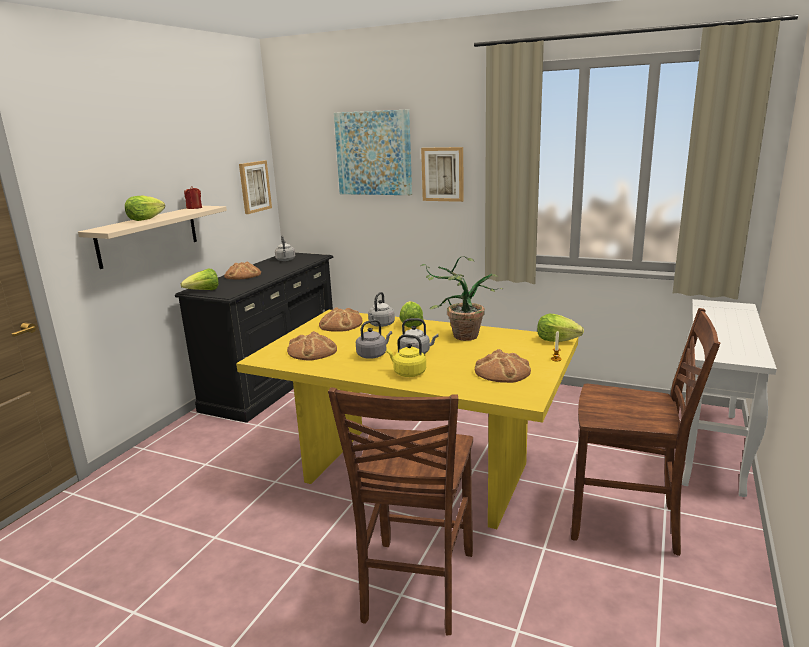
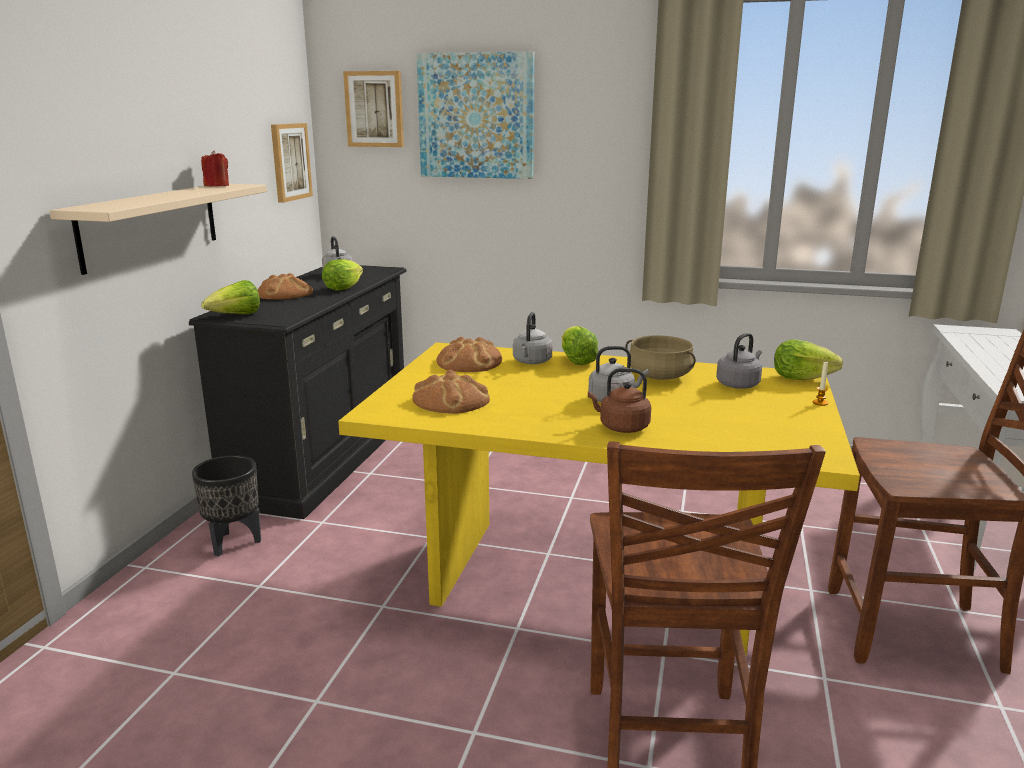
camera: 10 degrees left, 0 degrees up
(145, 219) = (152, 197): lettuce -> lettuce (343, 288)
(199, 436) = (234, 542): none -> black planter
(373, 355) = (550, 403): grey kettle -> grey kettle (739, 384)
(408, 373) = (621, 427): yellow kettle -> brown kettle
(443, 174) = (582, 148): picture -> picture (374, 109)
(458, 337) = (659, 376): potted plant -> beige cooking pot
(502, 371) = (758, 421): bread -> none

